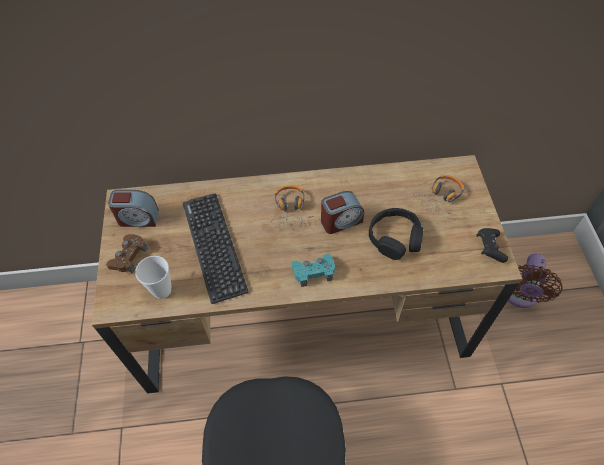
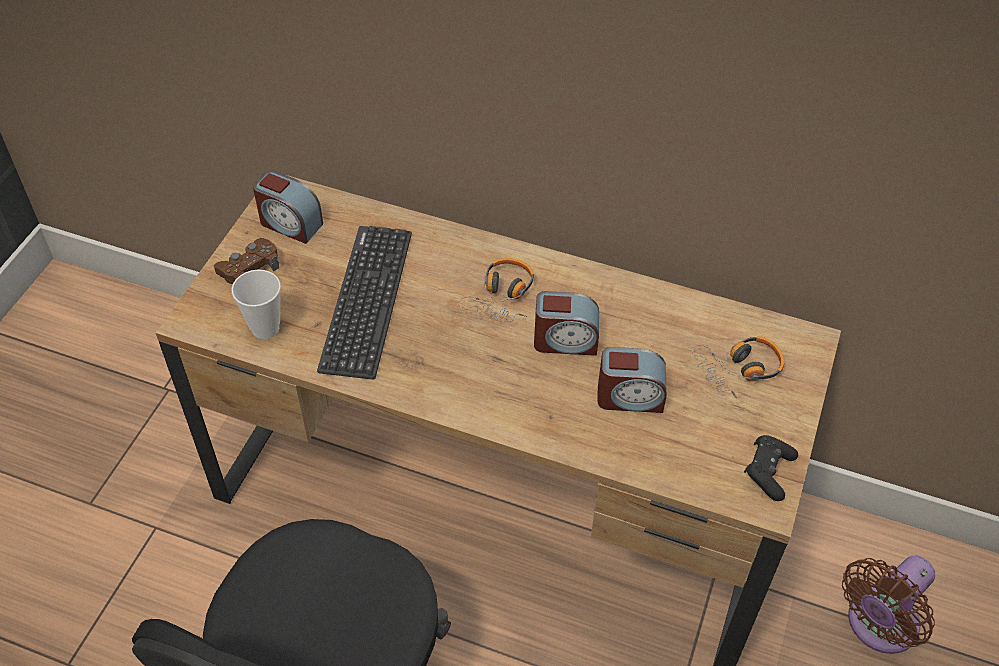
camera: 25 degrees right, 5 degrees down
(313, 272) = (481, 392): turquoise game controller -> none
(395, 238) = (630, 397): black headphones -> alarm clock

